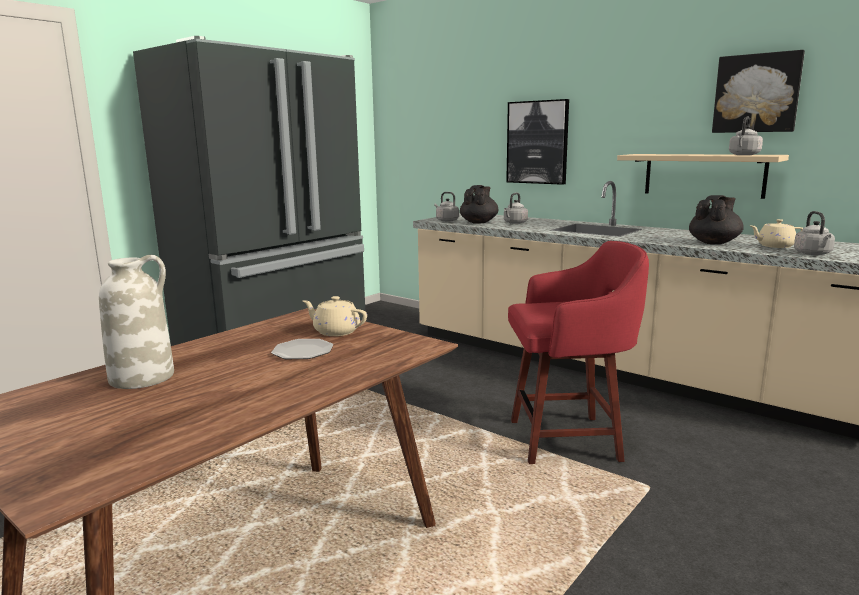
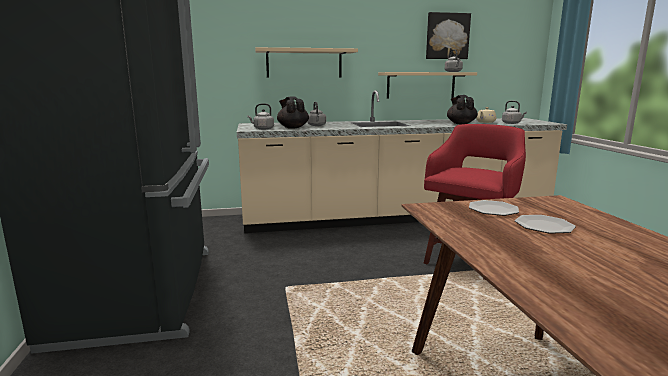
camera: 50 degrees left, 0 degrees up
(143, 377) = (581, 287): white vase -> none
(335, 331) = (493, 210): beige teapot -> plate
(537, 142) = (304, 63): picture -> beige shelf

